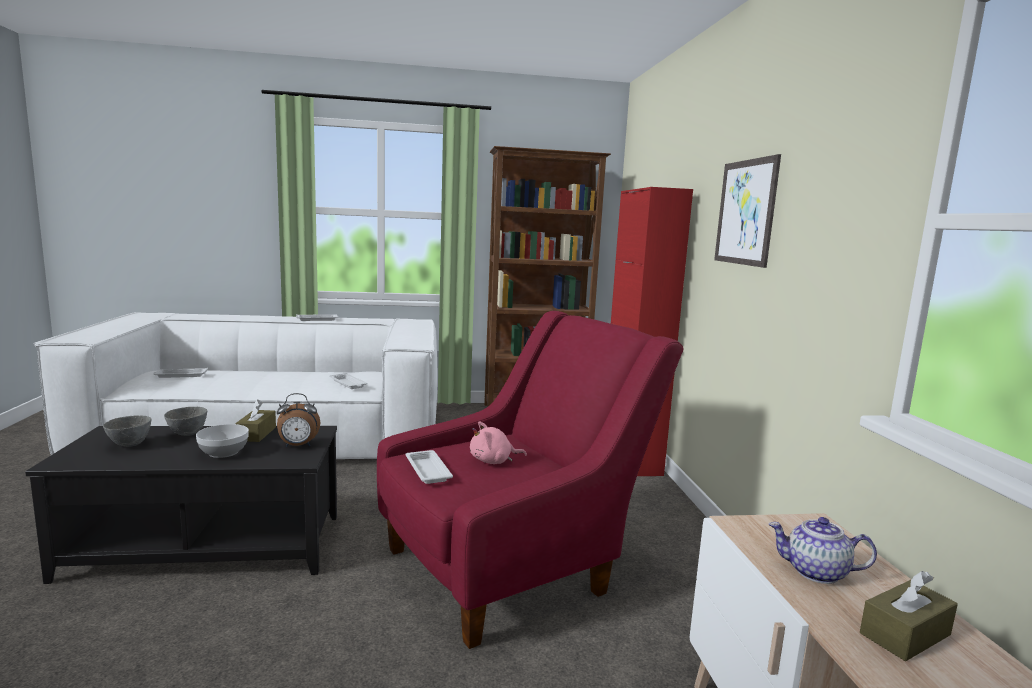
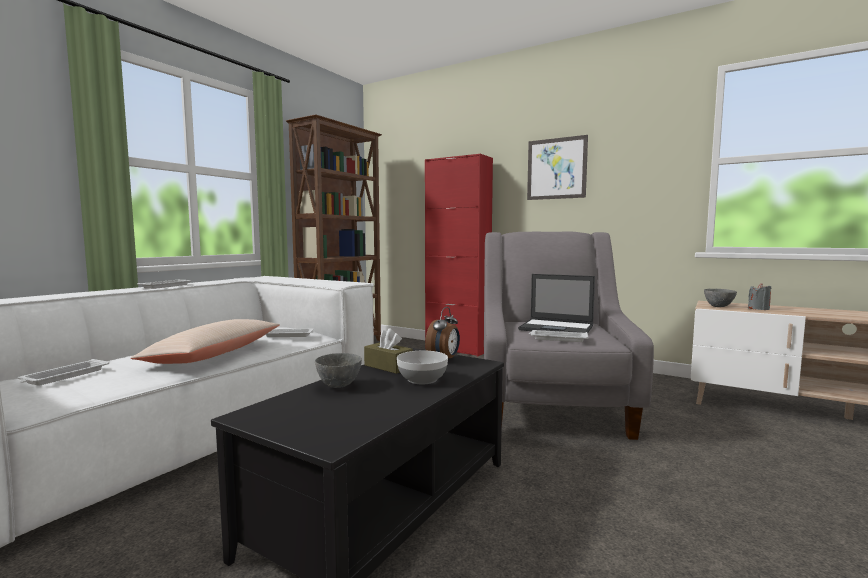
camera: 50 degrees left, 5 degrees down
(130, 444) = (329, 408): grey bowl -> grey bowl (719, 306)
(267, 385) = (214, 355): none -> beige pillow
(493, 461) = (557, 328): pink plush toy -> laptop
(511, 565) = (552, 406): red armchair -> grey armchair
(815, 572) = (758, 309): teapot -> grey candle
(905, 634) = (810, 311): brown tissue box -> none

